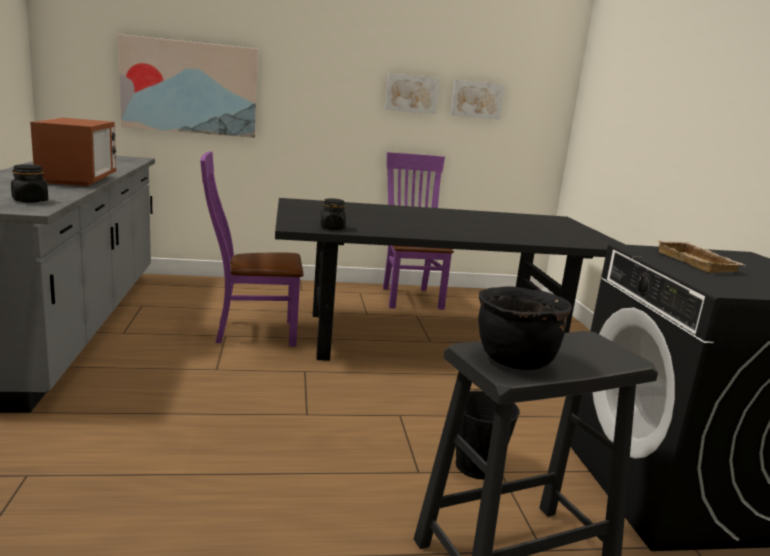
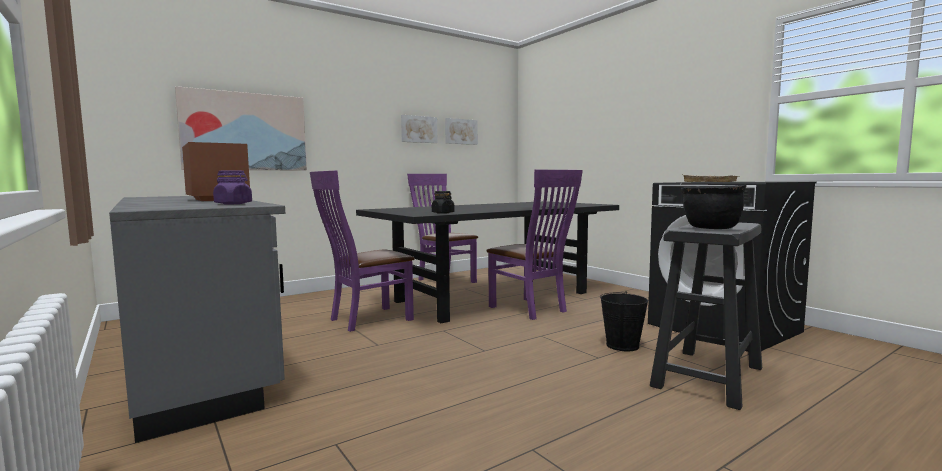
camera: 25 degrees left, 10 degrees down
(30, 200) = (233, 204): black jar -> purple jar
(447, 372) = (531, 310): none -> purple chair

